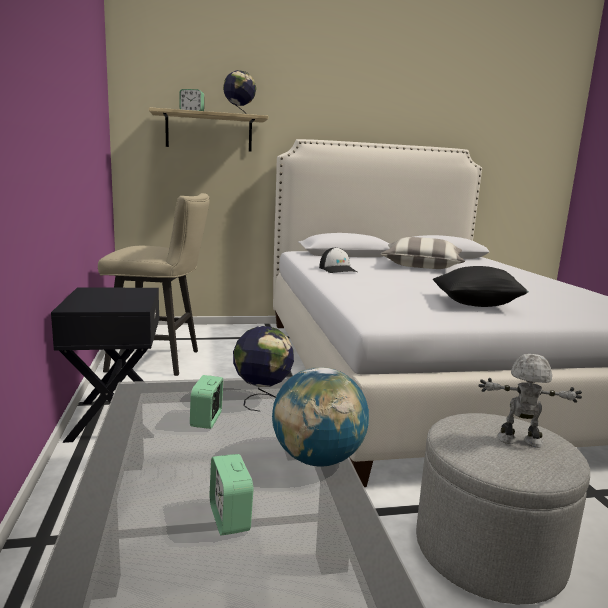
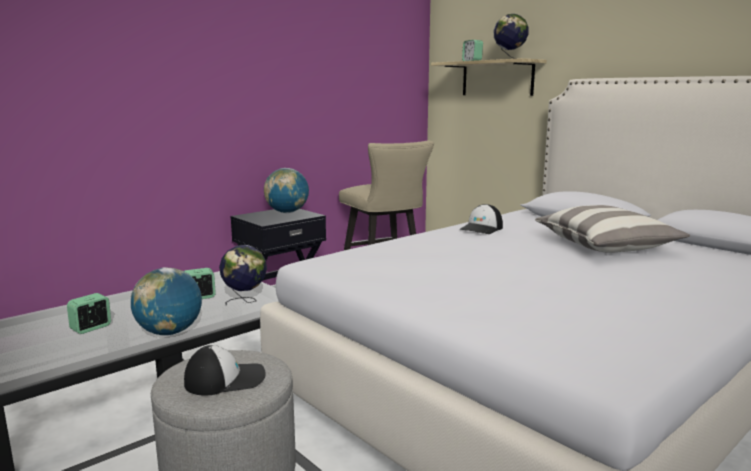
camera: 60 degrees right, 0 degrees up
(106, 293) = (287, 212): none -> globe
(476, 304) = (436, 281): black pillow -> none
(520, 442) = (225, 379): toy robot -> cap

